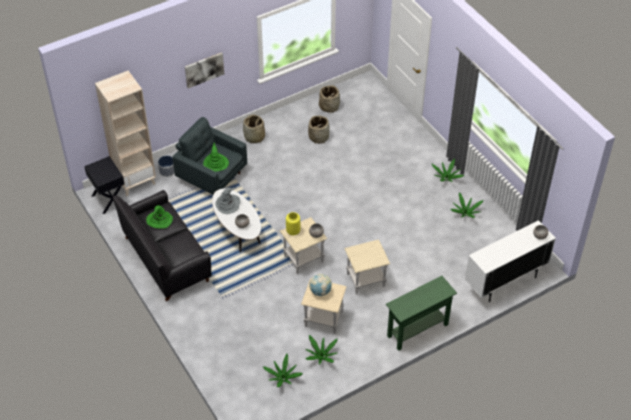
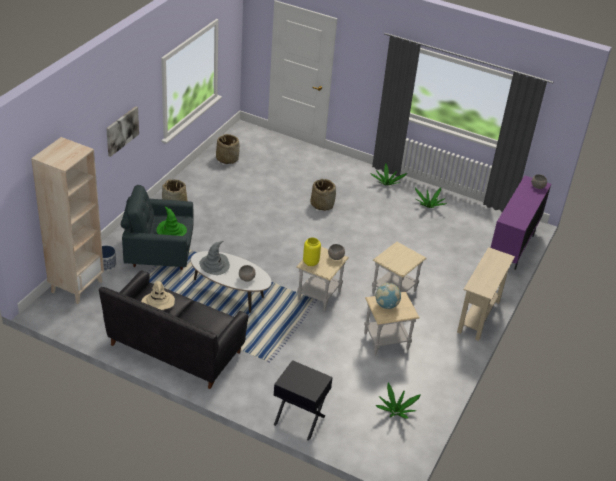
camera: 35 degrees left, 10 degrees down
(109, 200) = (59, 314): black nightstand -> black nightstand (299, 420)
(159, 220) = (158, 302): green hat -> beige hat
(319, 137) = (239, 186): basket -> basket (322, 204)
(321, 356) = (414, 375): potted plant -> none
(417, 330) = (478, 316): green console table -> beige console table
(505, 282) = (512, 249): white cabinet -> purple cabinet

